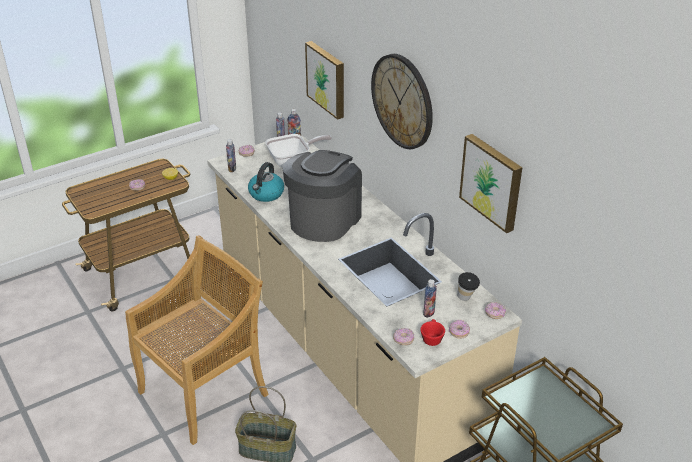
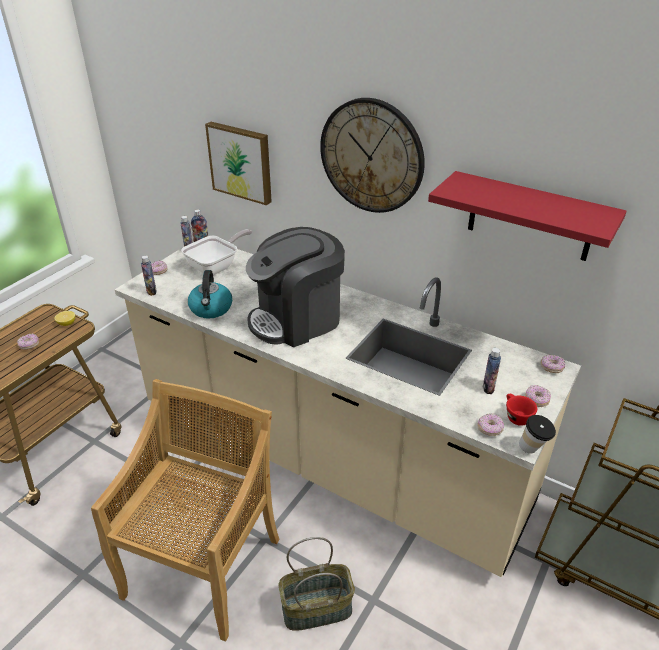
camera: 25 degrees left, 0 degrees up
(324, 220) = (297, 319): coffee machine -> coffee machine turned 120 degrees counterclockwise
(466, 299) = (511, 361): cup -> cup (533, 450)
(492, 181) = (530, 217): picture -> red shelf

